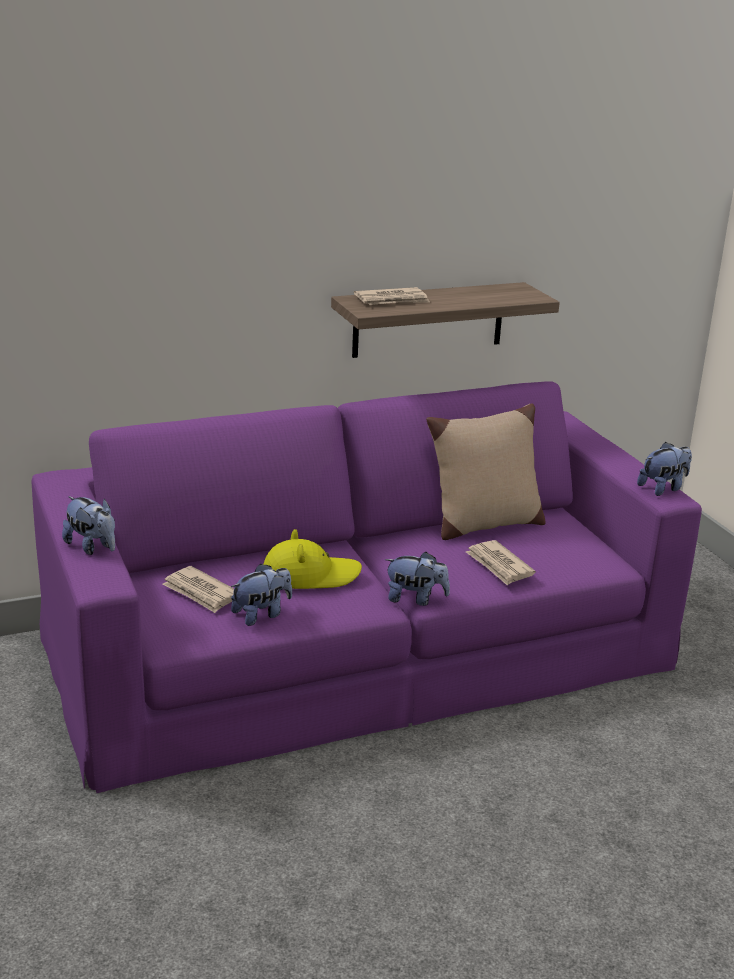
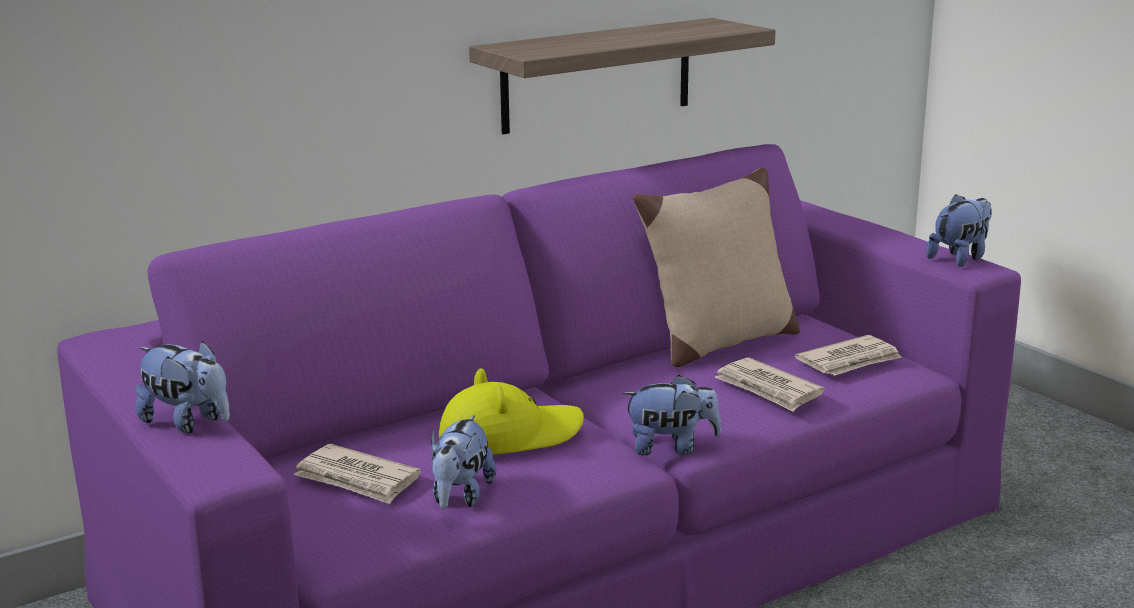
camera: 10 degrees left, 5 degrees down
(261, 614) = (460, 497): plush toy -> plush toy turned 150 degrees clockwise
(392, 300) = (556, 43): newspaper -> newspaper (850, 361)

